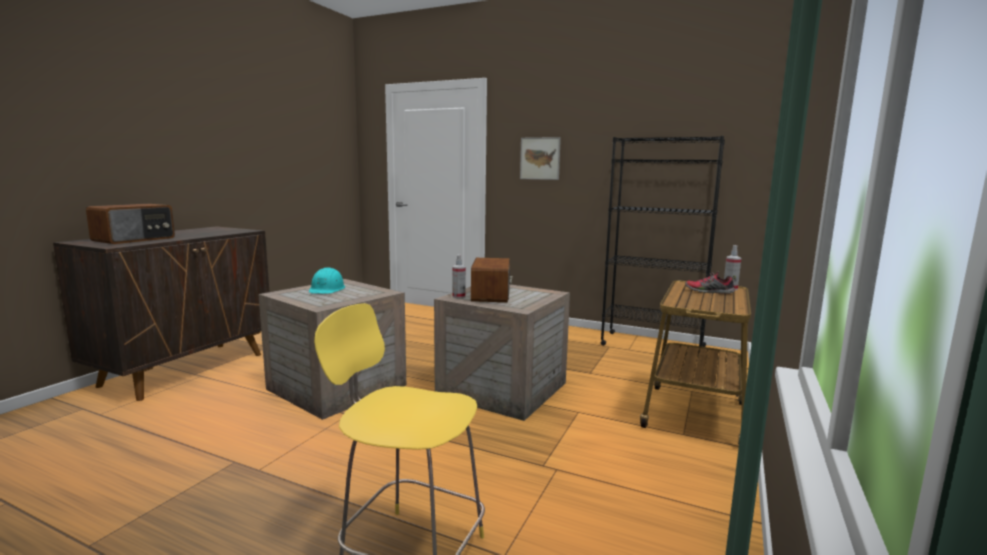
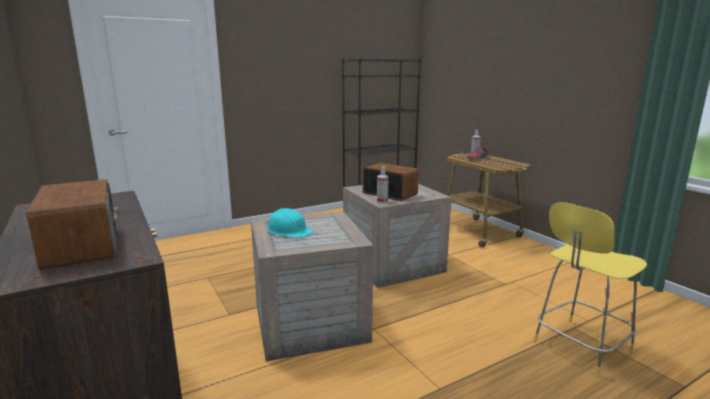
camera: 55 degrees left, 5 degrees up
(540, 158) = (275, 74): picture -> none

